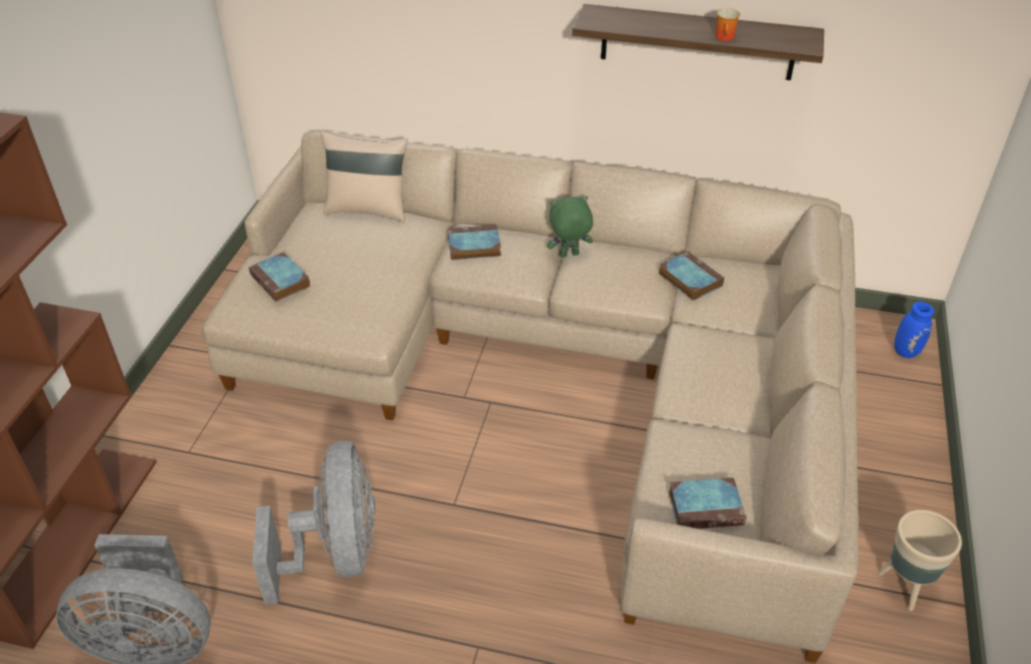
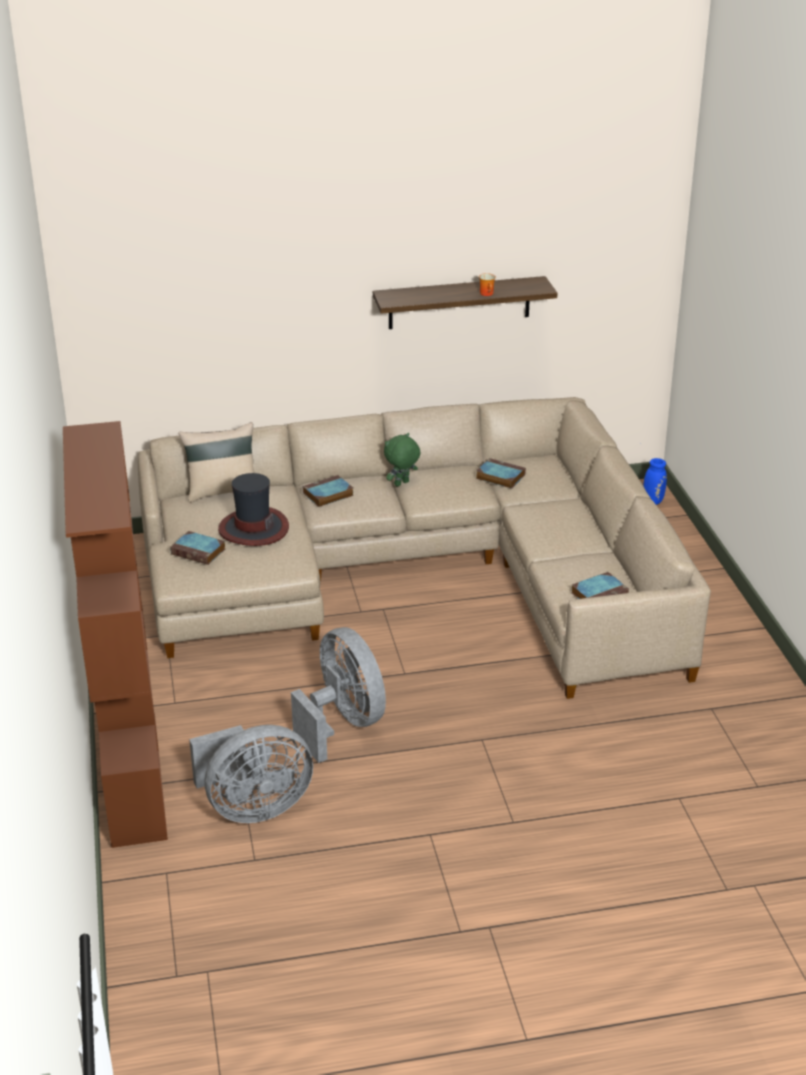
camera: 25 degrees left, 10 degrees down
(358, 268) = (253, 528): none -> hat
(905, 586) = (726, 628): beige planter -> none

